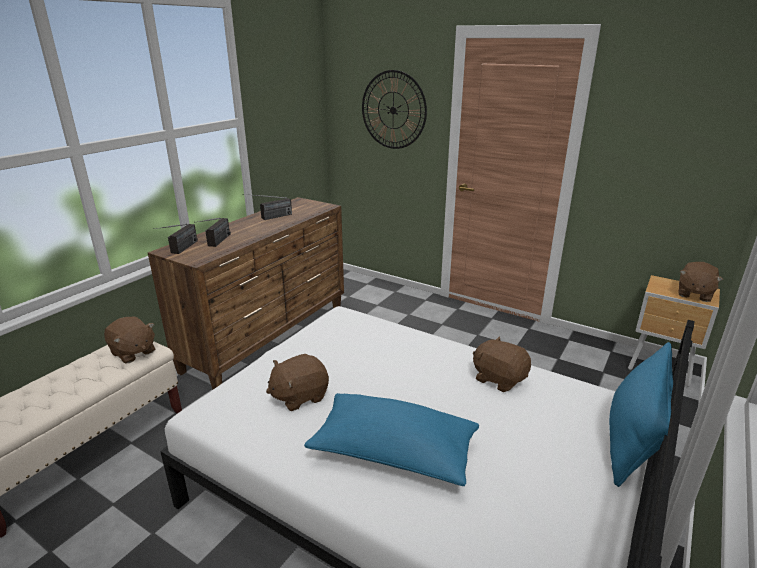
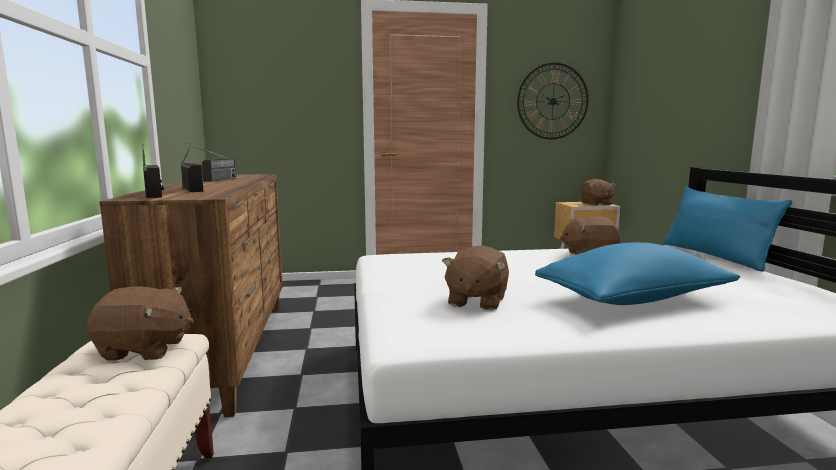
camera: 40 degrees left, 15 degrees down
(393, 110) = (294, 82): wall clock -> wall clock (552, 101)

